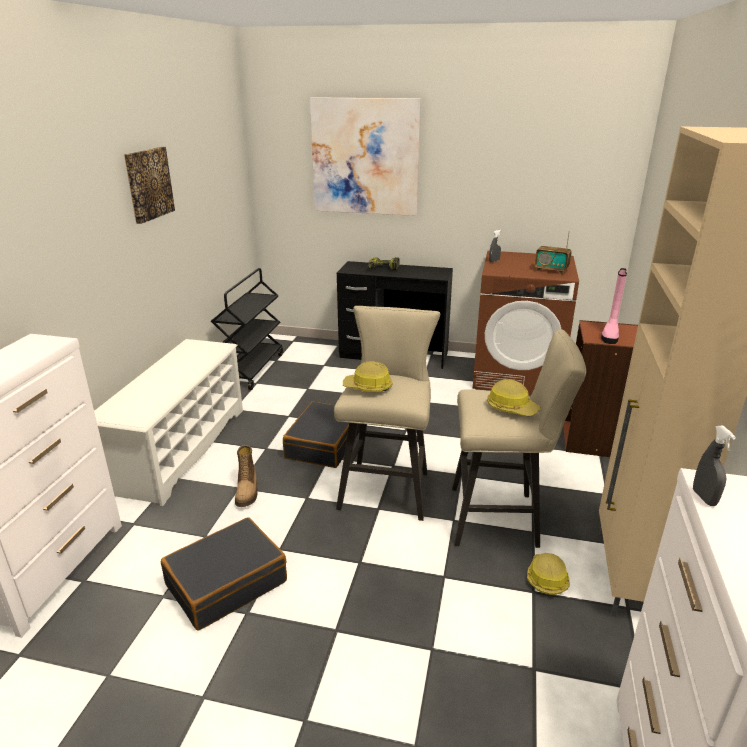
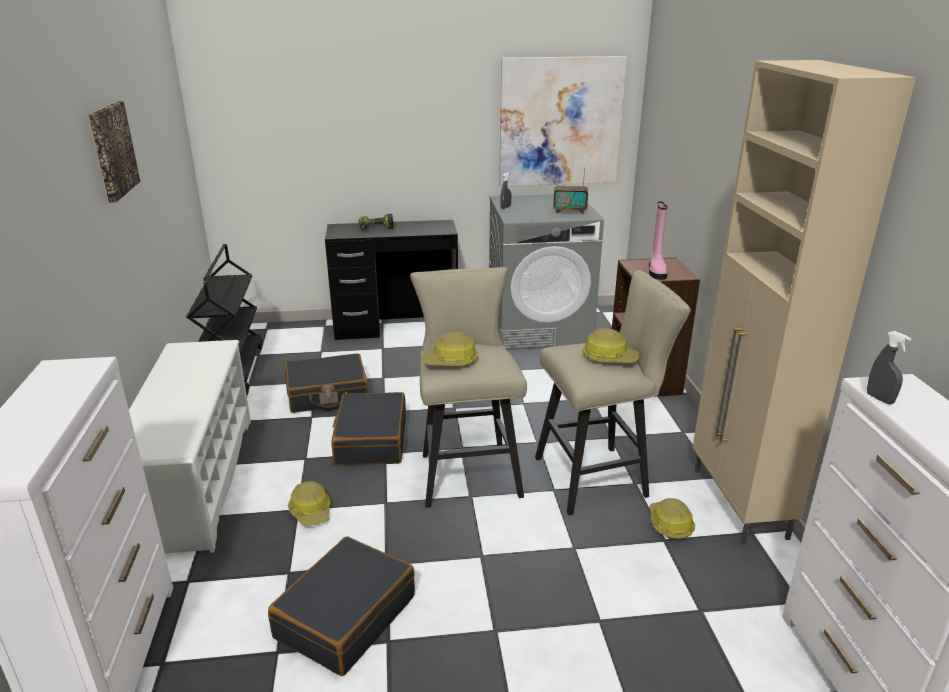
camera: 20 degrees left, 0 degrees up
(247, 491) = (311, 511): boot -> hard hat
(310, 400) = (327, 394): none -> black suitcase
(365, 157) = (339, 100): picture -> picture (560, 122)
(517, 375) = (539, 329): brown washing machine -> grey washing machine

